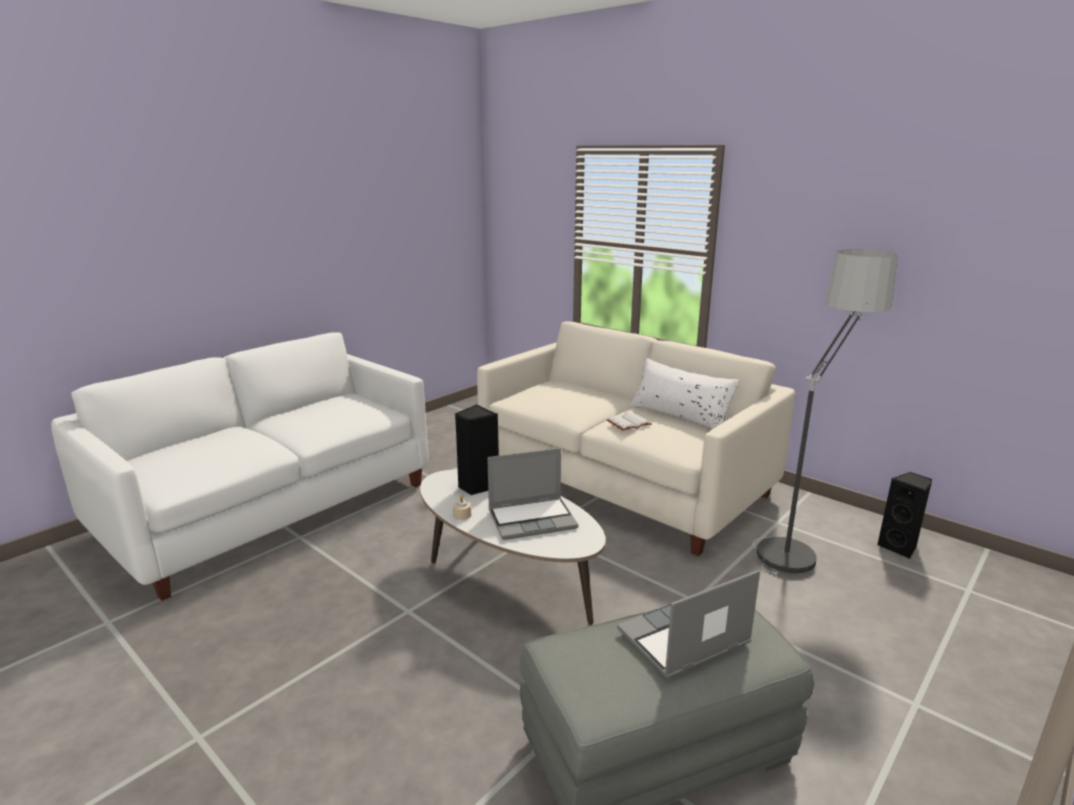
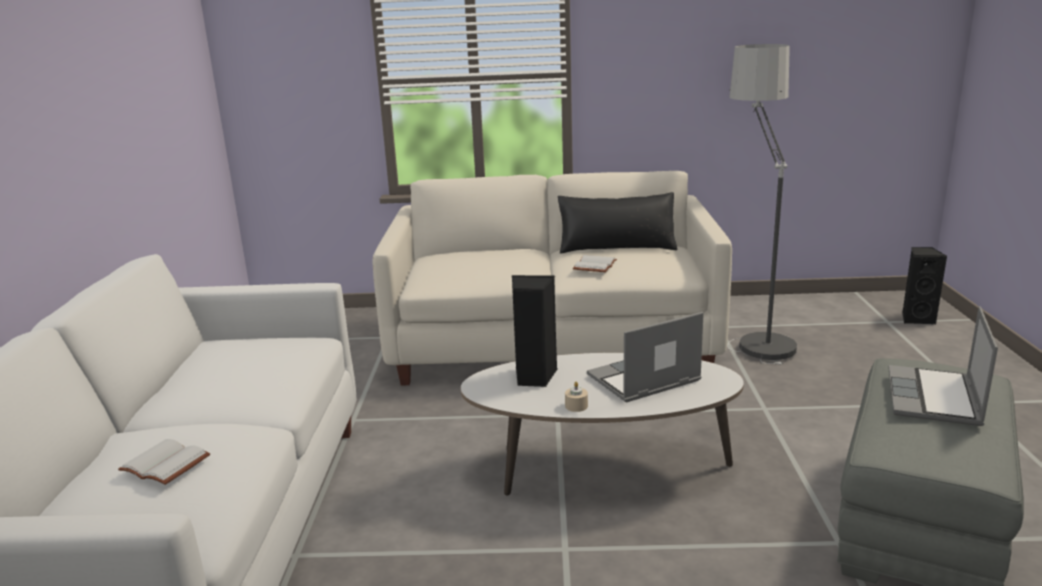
camera: 40 degrees left, 0 degrees up
(214, 448) = (168, 463): none -> white book
(533, 519) = (643, 380): laptop -> laptop turned 150 degrees counterclockwise
(680, 415) = (617, 247): white pillow -> black pillow
(899, 547) = (813, 311): black speaker -> black speaker (916, 319)

